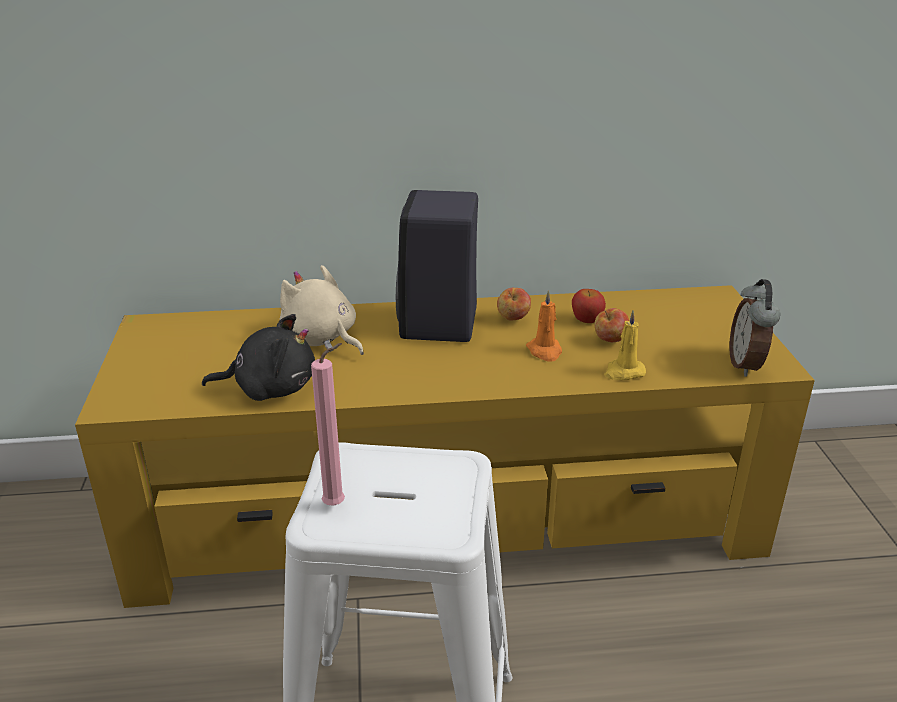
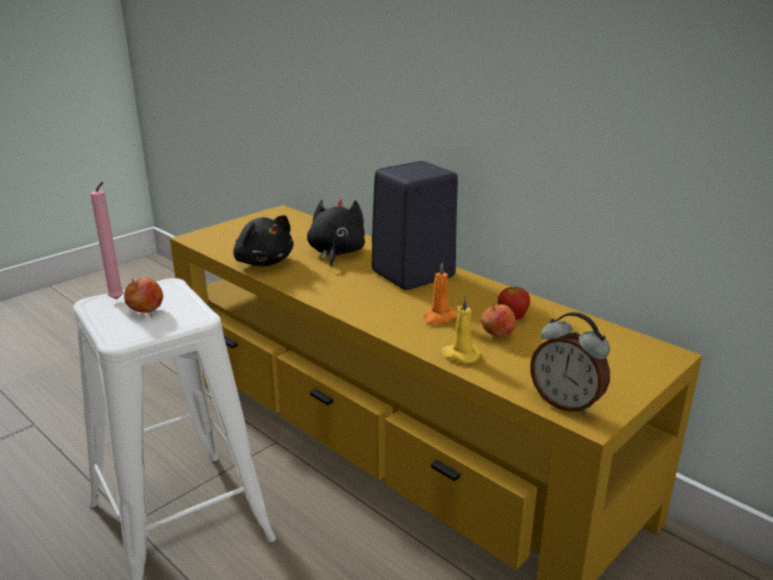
camera: 50 degrees right, 5 degrees down
(322, 339) = (336, 253): beige plush toy -> black plush toy
(513, 319) = (463, 293): apple -> apple (146, 312)
(746, 365) = (566, 403): alarm clock -> alarm clock turned 105 degrees counterclockwise

